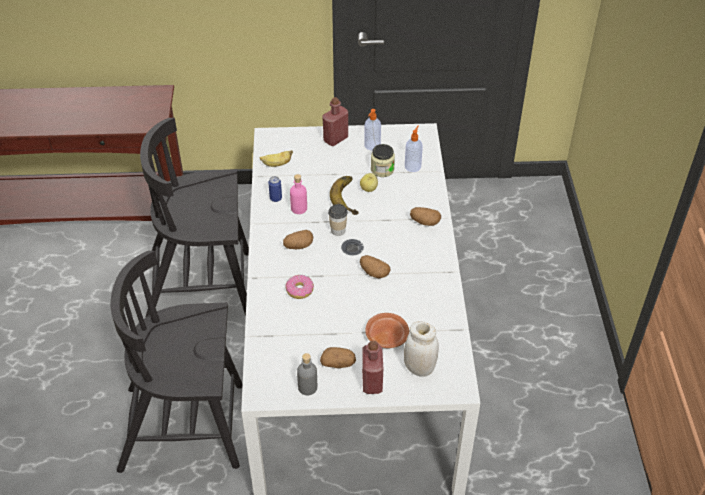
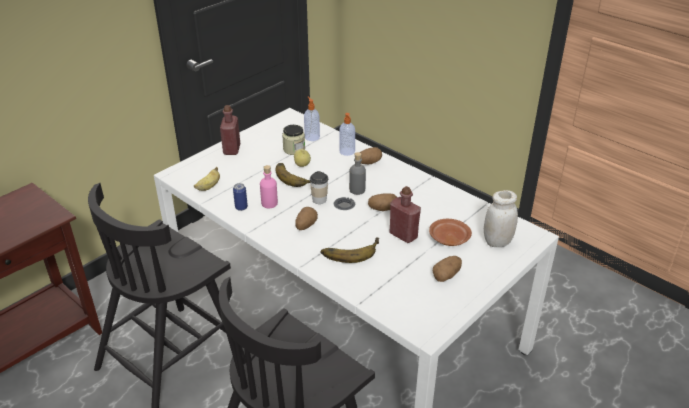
camera: 45 degrees left, 10 degrees down
(300, 290) = (349, 251): donut -> banana
(307, 387) = (450, 304): grey bottle -> grey bottle (357, 190)
(372, 145) = (265, 140): soap dispenser -> soap dispenser (347, 152)
(372, 382) = (484, 270): red bottle -> red bottle (403, 235)

